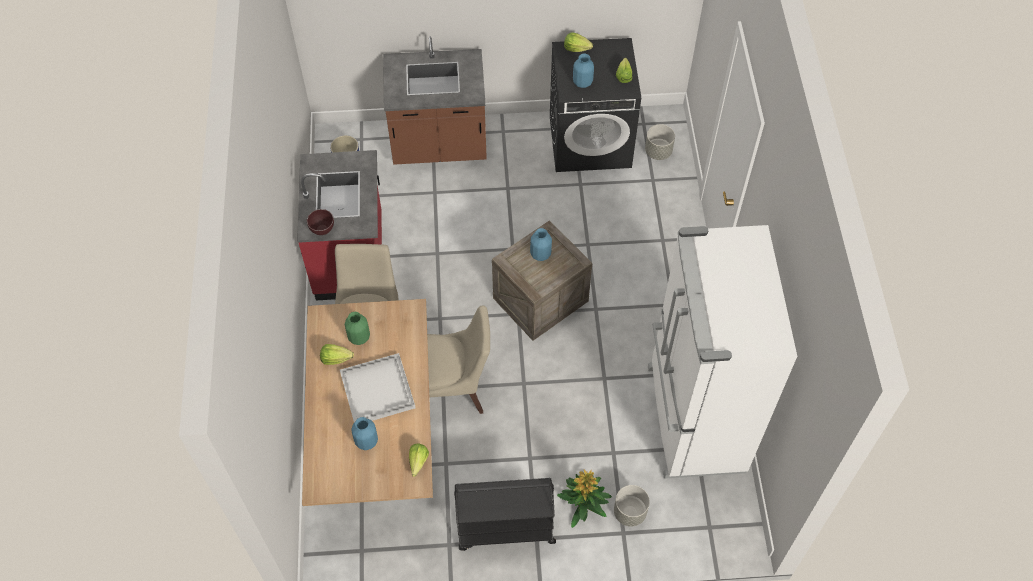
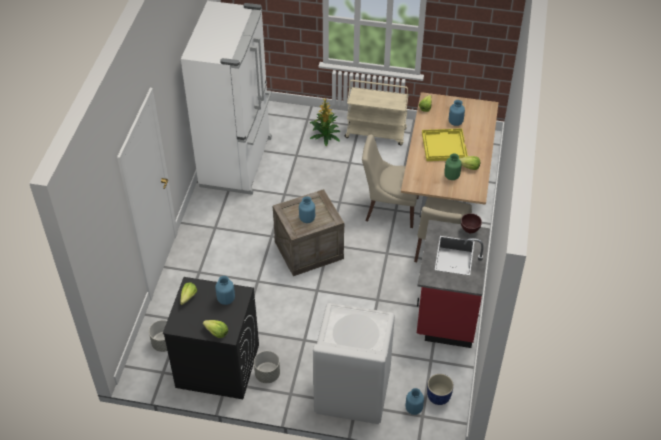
camera: 165 degrees left, 10 degrees down
(371, 144) = (414, 409): none -> blue vase
(378, 390) = (443, 145): white tray -> yellow tray
(439, 146) = (352, 392): brown counter -> white washing machine
(505, 529) = (376, 133): black cart -> beige cart
(630, 512) = (299, 126): grey planter -> grey planter (267, 374)

